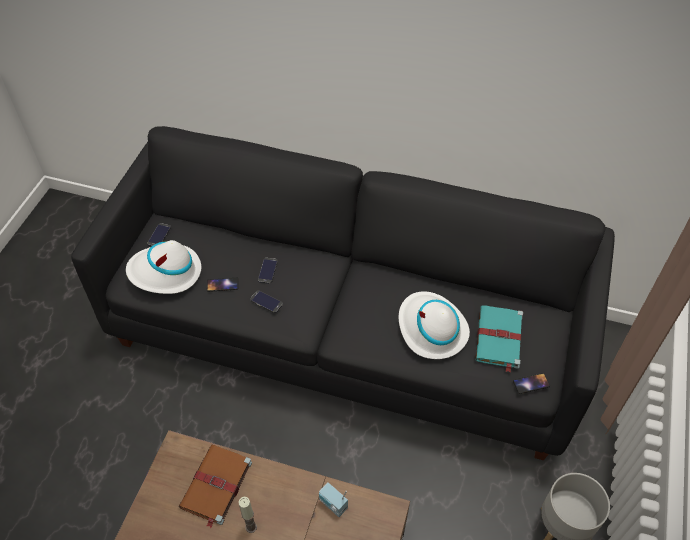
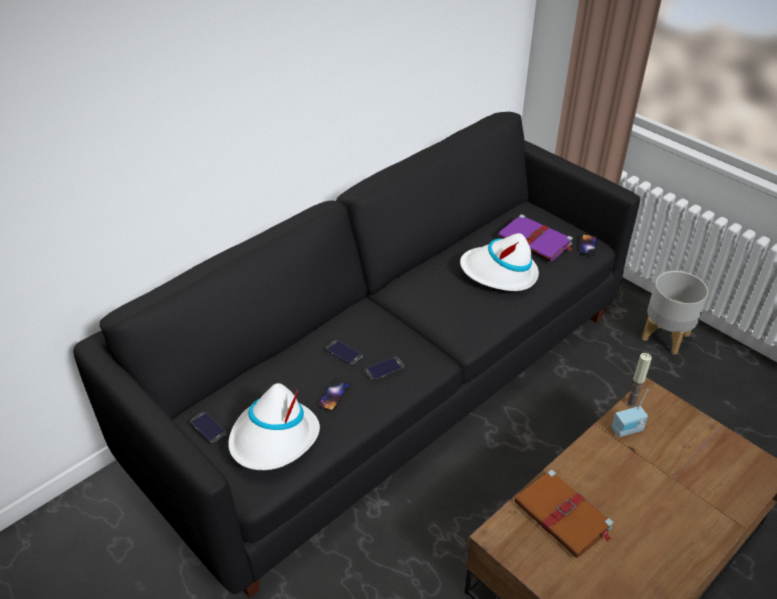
camera: 60 degrees left, 10 degrees down
(251, 527) = (625, 503): candle -> candle (631, 403)
(498, 339) = (536, 241): turquoise book -> purple book

